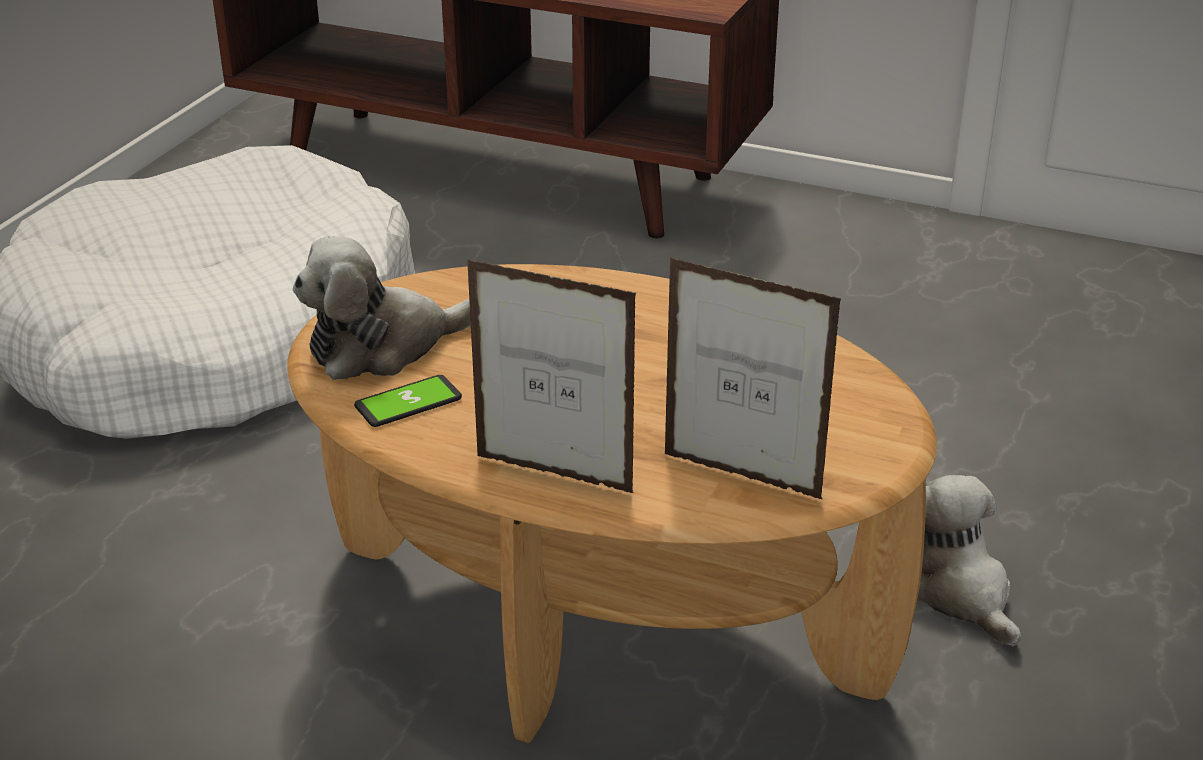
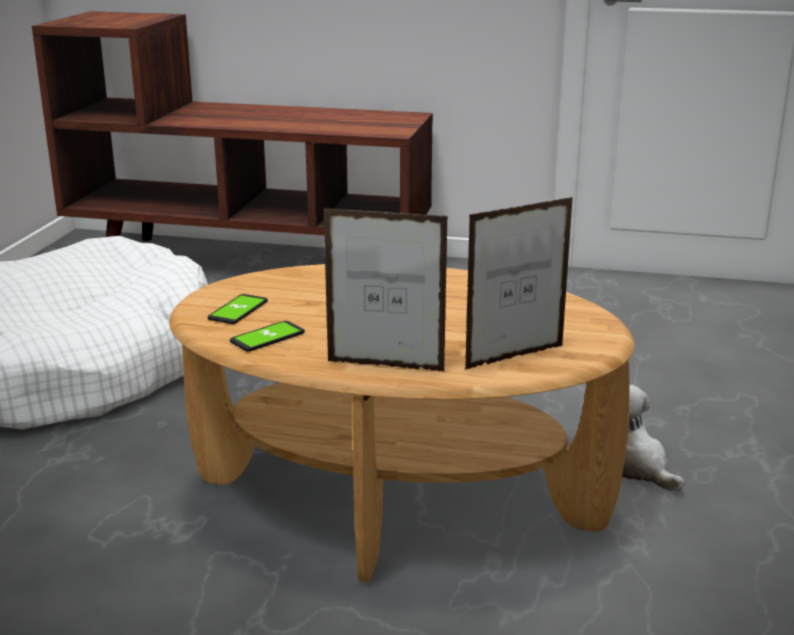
camera: 10 degrees left, 10 degrees down
(383, 346) = (238, 310): plush toy -> phone
(742, 476) = (514, 357): picture frame -> picture frame turned 135 degrees clockwise

